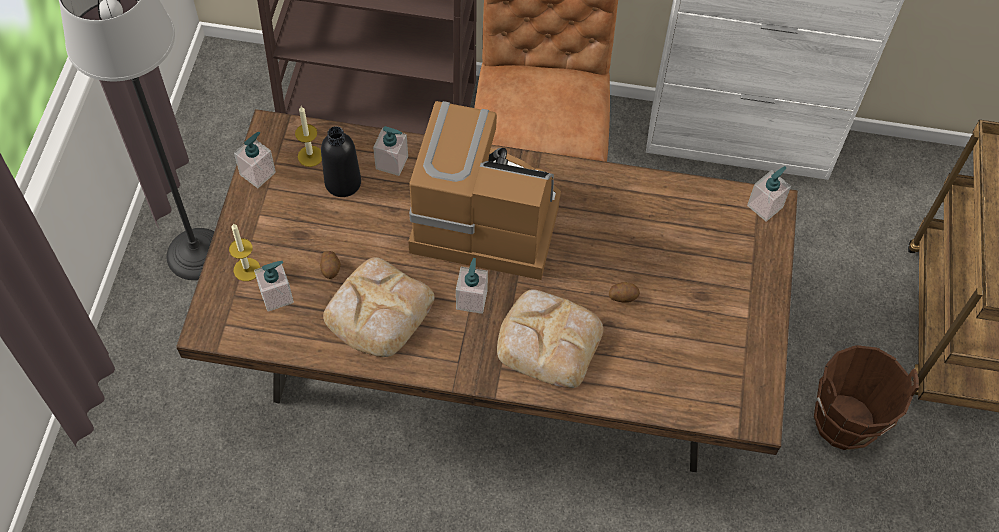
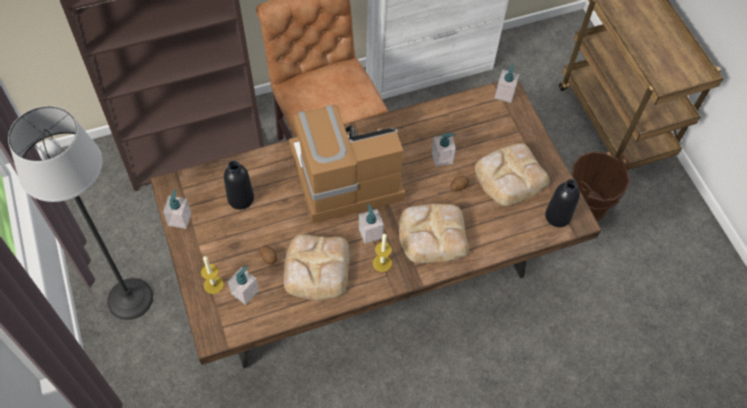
camera: 30 degrees left, 0 degrees up
(310, 156) = (207, 191): candle -> candle (382, 263)
(392, 163) = (264, 171): soap dispenser -> soap dispenser (442, 158)
(699, 316) = (509, 176): none -> bread
(731, 398) = (558, 216): none -> black bottle

